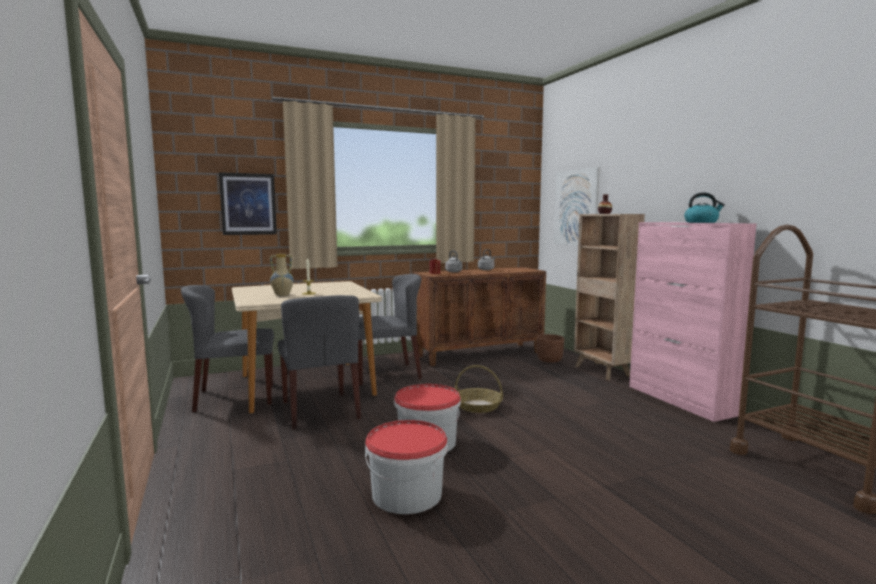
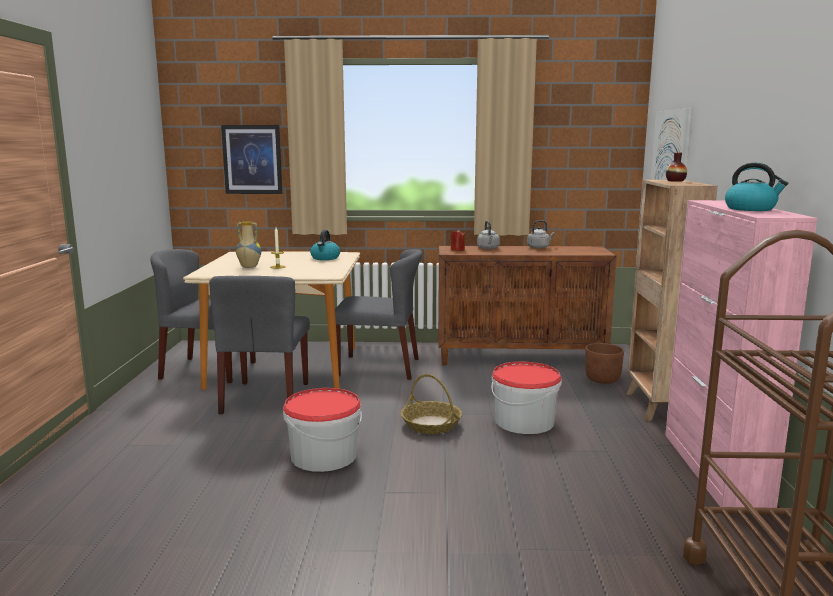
camera: 25 degrees right, 5 degrees up
(334, 286) = (325, 258): none -> kettle
(406, 494) = (237, 505): bucket -> bucket (524, 421)

